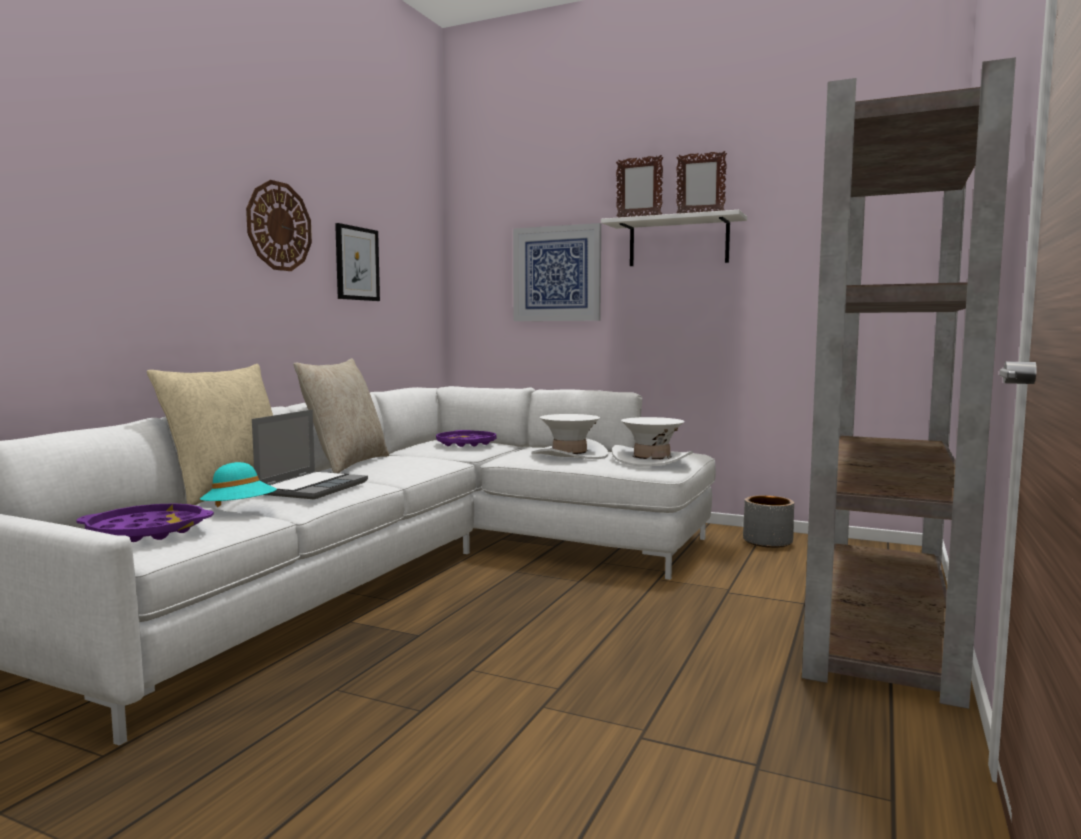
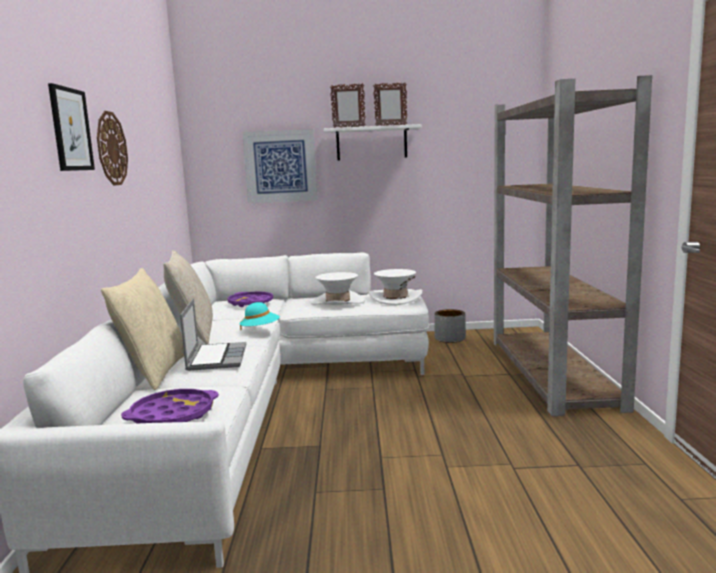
camera: 25 degrees left, 5 degrees up
(240, 511) = (200, 386): turquoise hat -> turquoise hat (260, 330)
(357, 263) = (147, 170): picture -> picture (71, 129)

